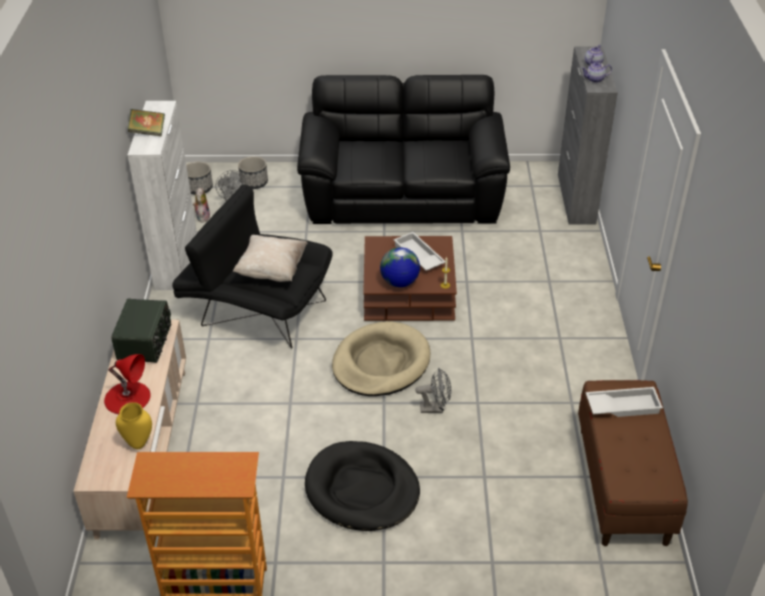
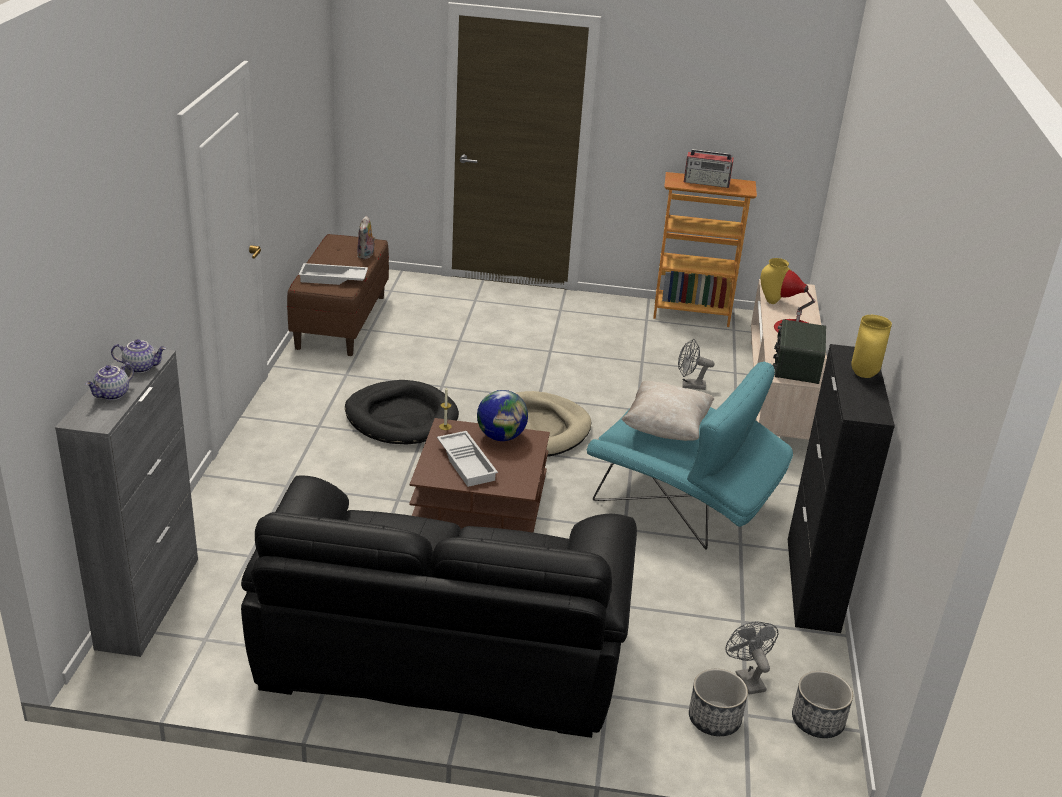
camera: 175 degrees left, 10 degrees down
(148, 132) = (863, 374): book -> yellow vase
(176, 260) = (812, 584): white cabinet -> black cabinet
(198, 474) = (707, 183): none -> radio
(202, 217) = (793, 656): plush toy -> plush toy (366, 255)
(256, 309) = (684, 503): black armchair -> turquoise armchair
(362, 489) = (571, 346): black dog bed -> black dog bed (401, 417)
(435, 408) = (486, 387): grey fan -> grey fan (689, 385)

